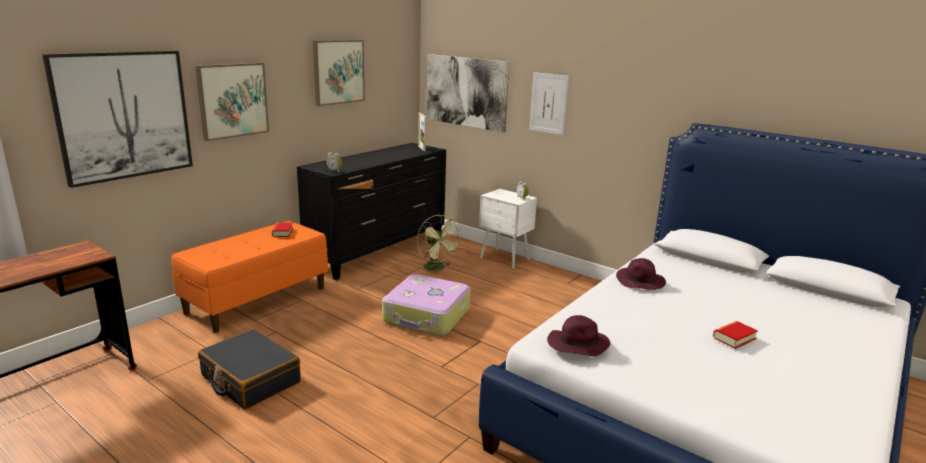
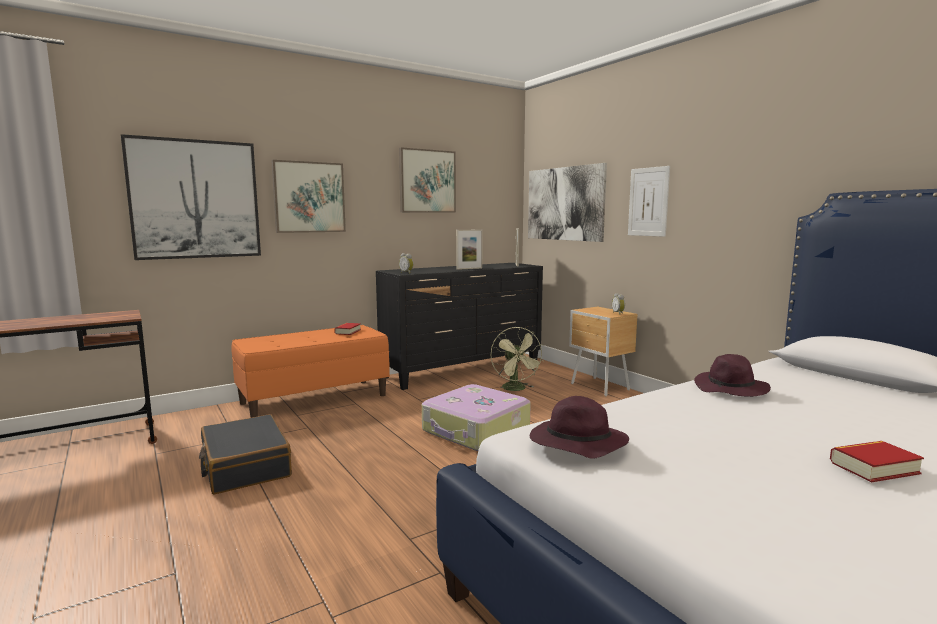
camera: 20 degrees right, 10 degrees down
(385, 158) = (469, 268): none -> picture frame
(505, 259) = (600, 387): white nightstand -> brown nightstand

